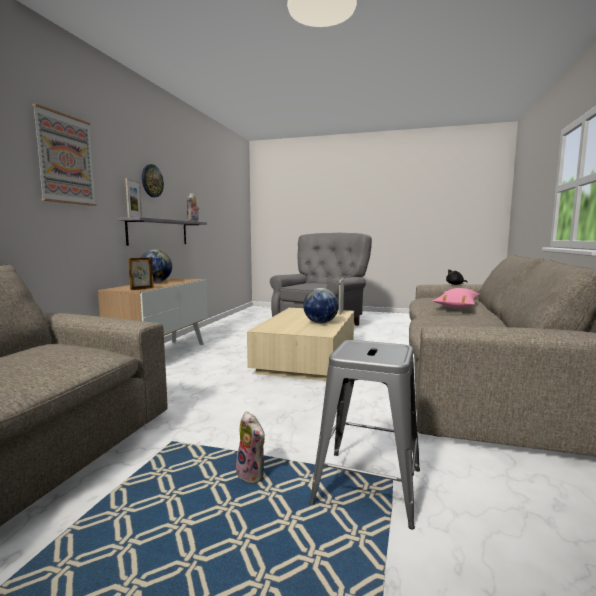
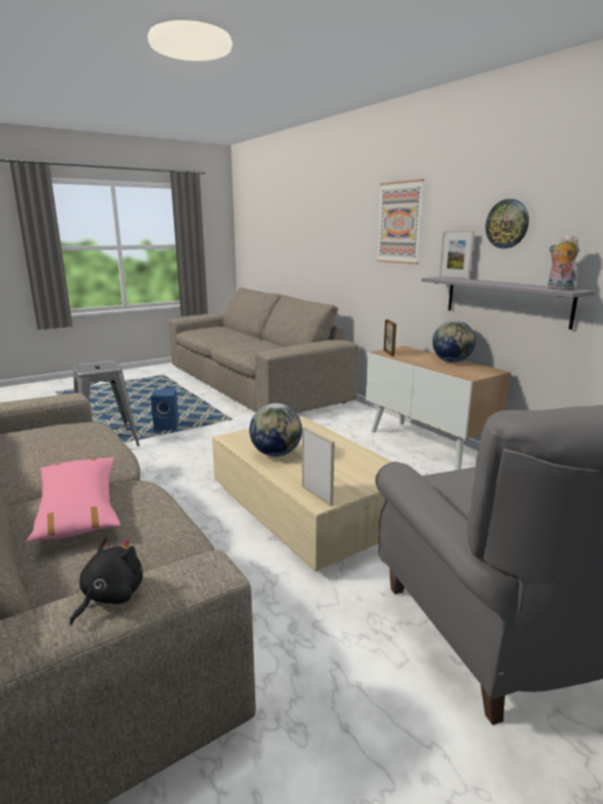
camera: 130 degrees right, 10 degrees up
(253, 475) = (167, 426): plush toy -> blue speaker

